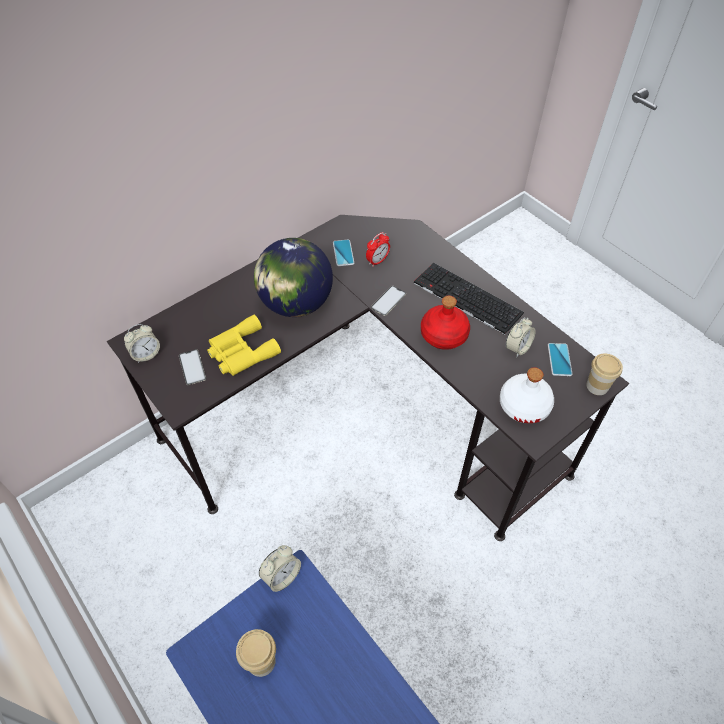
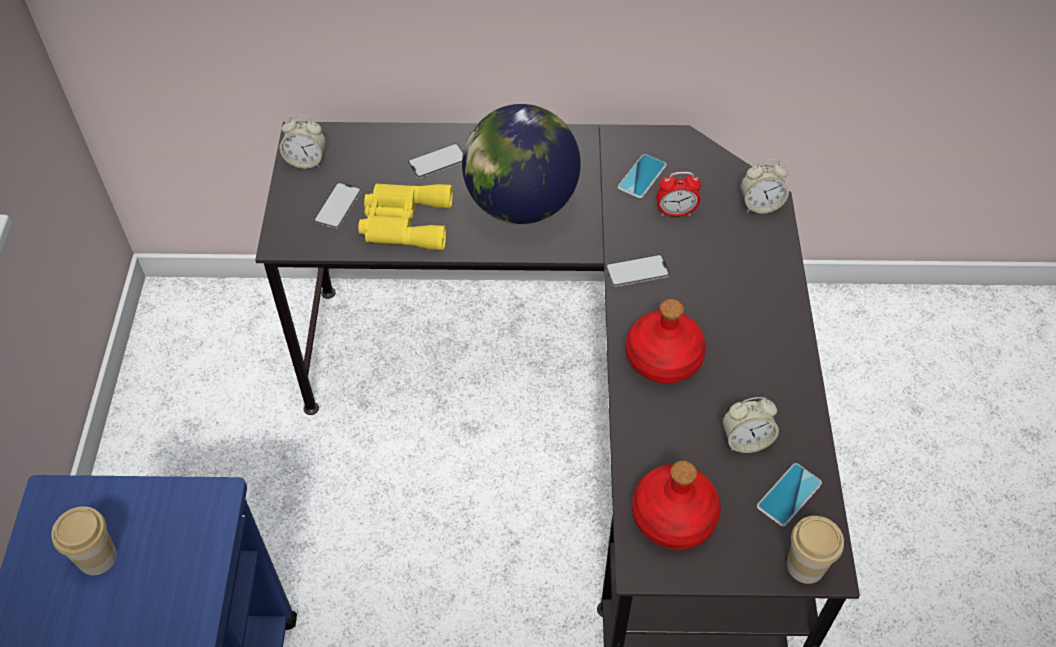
camera: 40 degrees right, 0 degrees up
(226, 308) = (437, 161): none -> phone
(281, 576) = (198, 490): alarm clock -> alarm clock (760, 205)
(465, 298) = (743, 331): keyboard -> none
(524, 405) = (674, 516): white bottle -> red bottle

